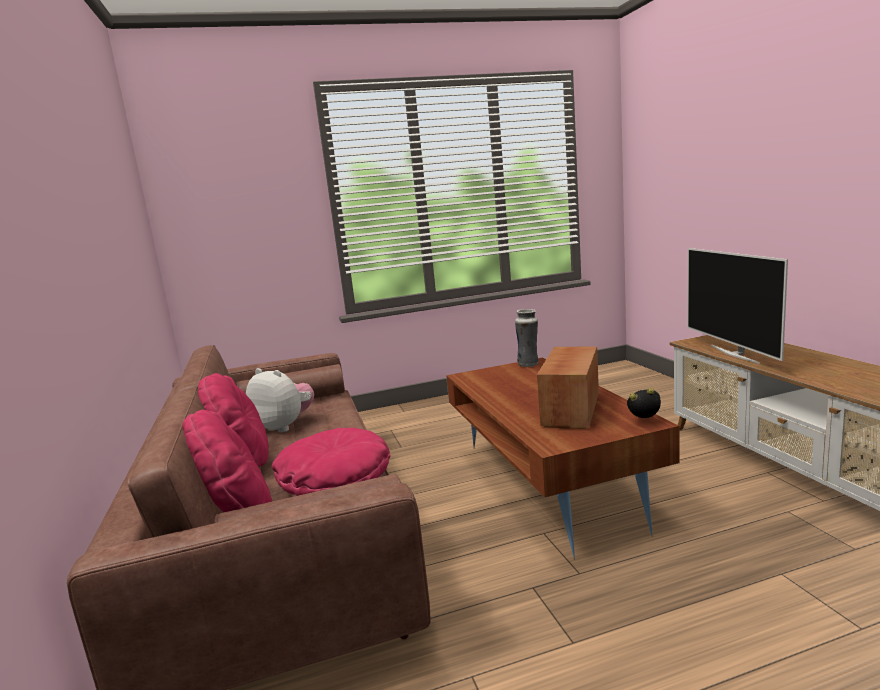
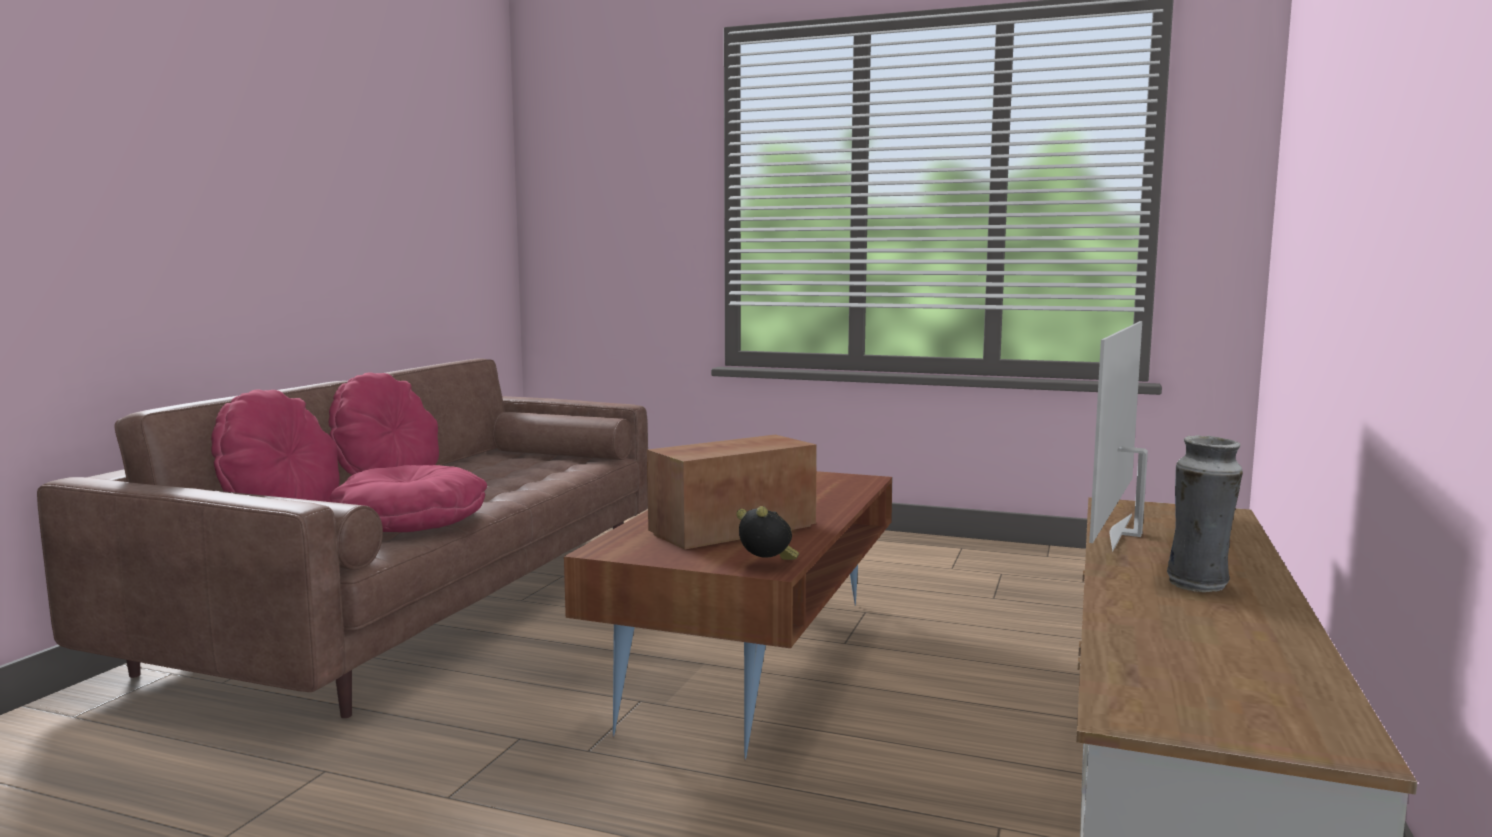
camera: 35 degrees right, 5 degrees down
(285, 426) = (495, 472): plush toy -> none
(528, 364) = (849, 478): vase -> vase (1199, 585)

